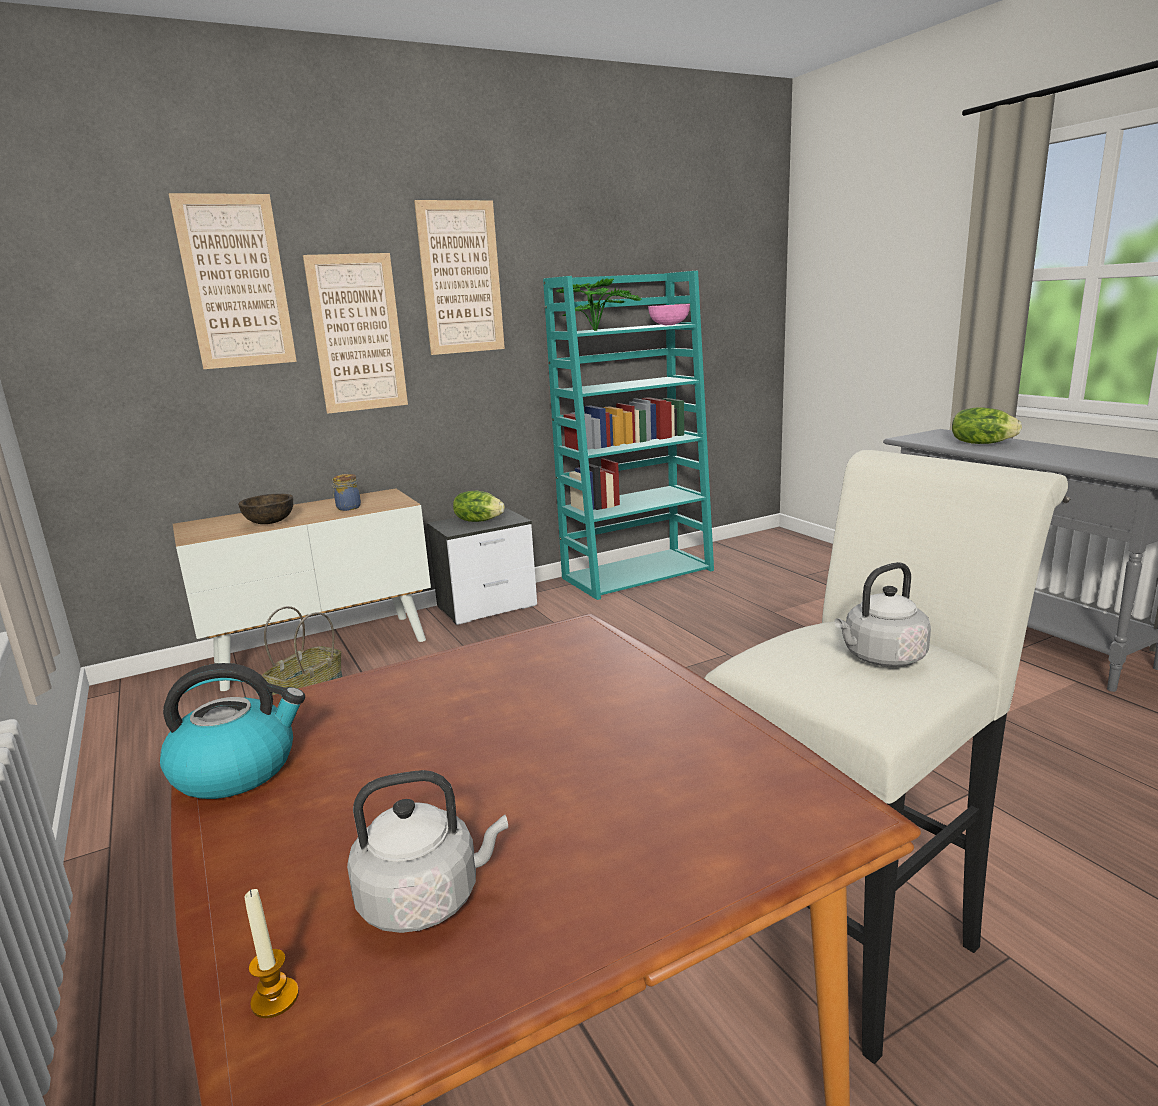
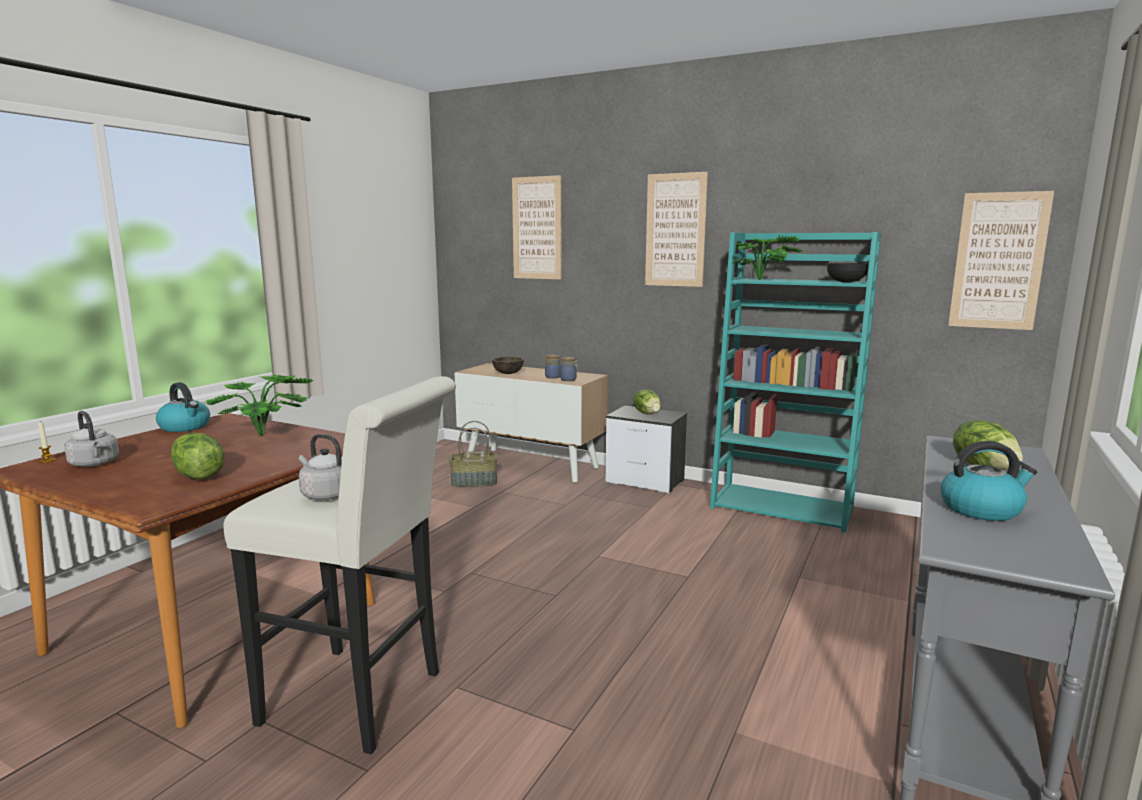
camera: 55 degrees right, 5 degrees down
(357, 333) = (599, 265): picture -> picture (998, 261)
(381, 504) = (569, 380): none -> jar
(452, 685) = (267, 435): none -> potted plant
(669, 325) = (846, 282): pink bowl -> black bowl
(669, 760) = (197, 476): none -> lettuce
(1078, 459) = (981, 509): none -> kettle

